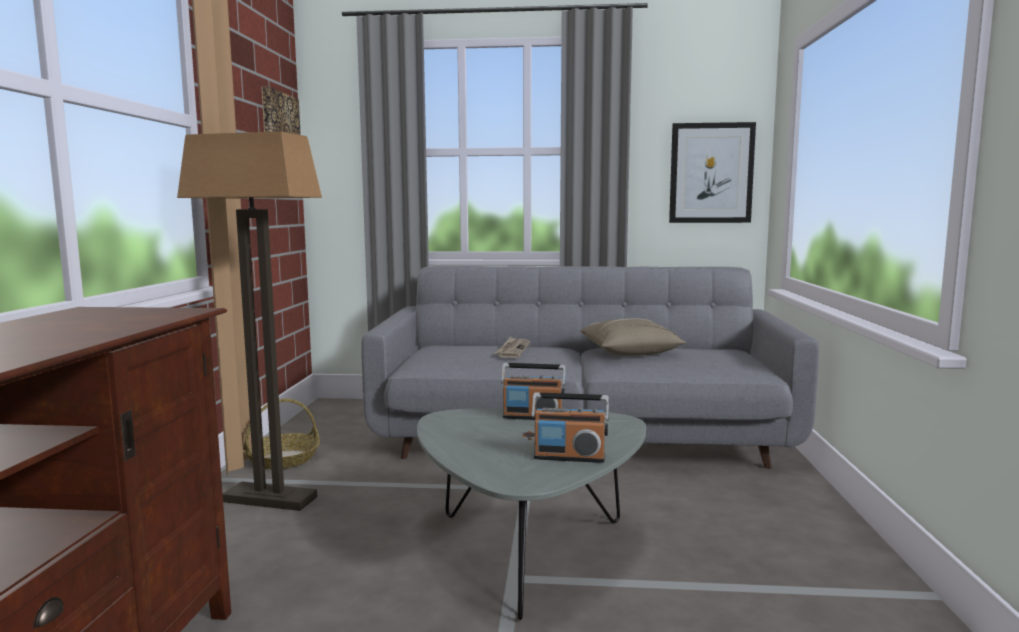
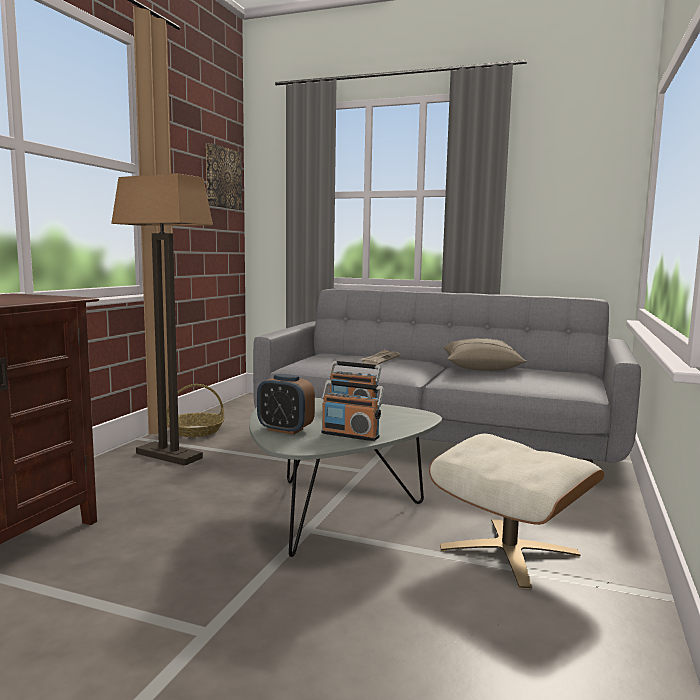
camera: 15 degrees right, 0 degrees up
(486, 459) = (285, 430): none -> alarm clock
(711, 173) = (585, 212): picture -> none
(749, 567) = (509, 551): none -> beige ottoman

